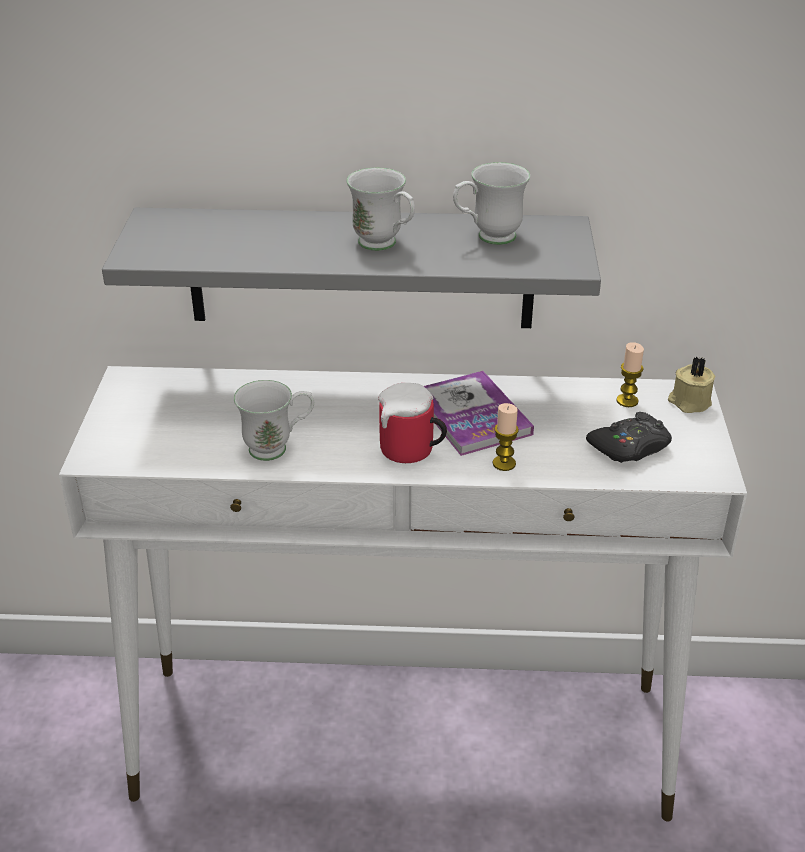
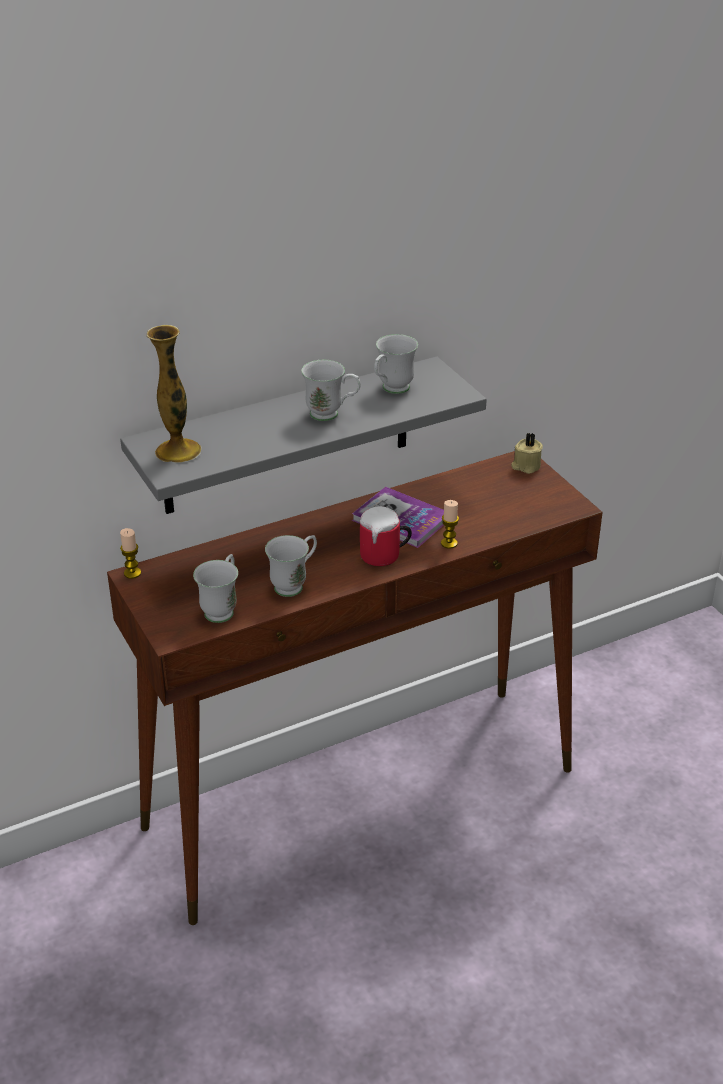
camera: 30 degrees left, 0 degrees up
(172, 236) = (178, 451): none -> vase
(175, 447) = (222, 609): none -> white mug
(405, 740) = (363, 797): white console table -> brown console table
(627, 401) = (488, 477): candle -> candle (132, 573)
(630, 446) = (515, 506): black game controller -> none

